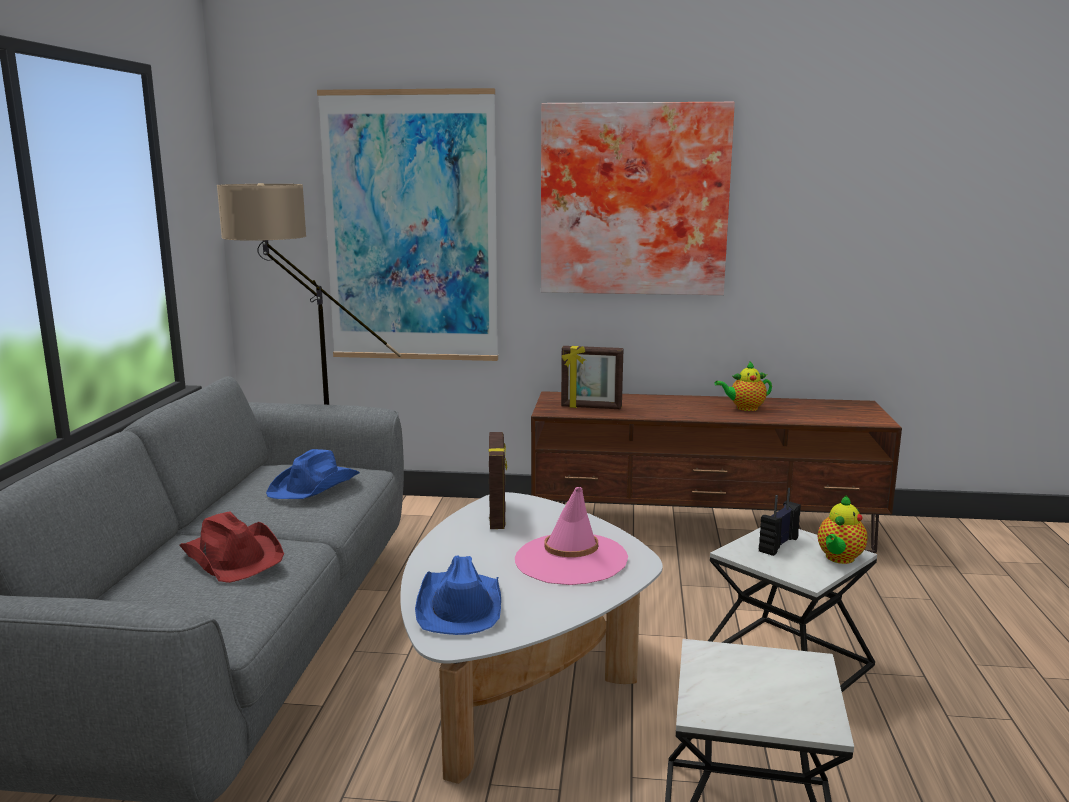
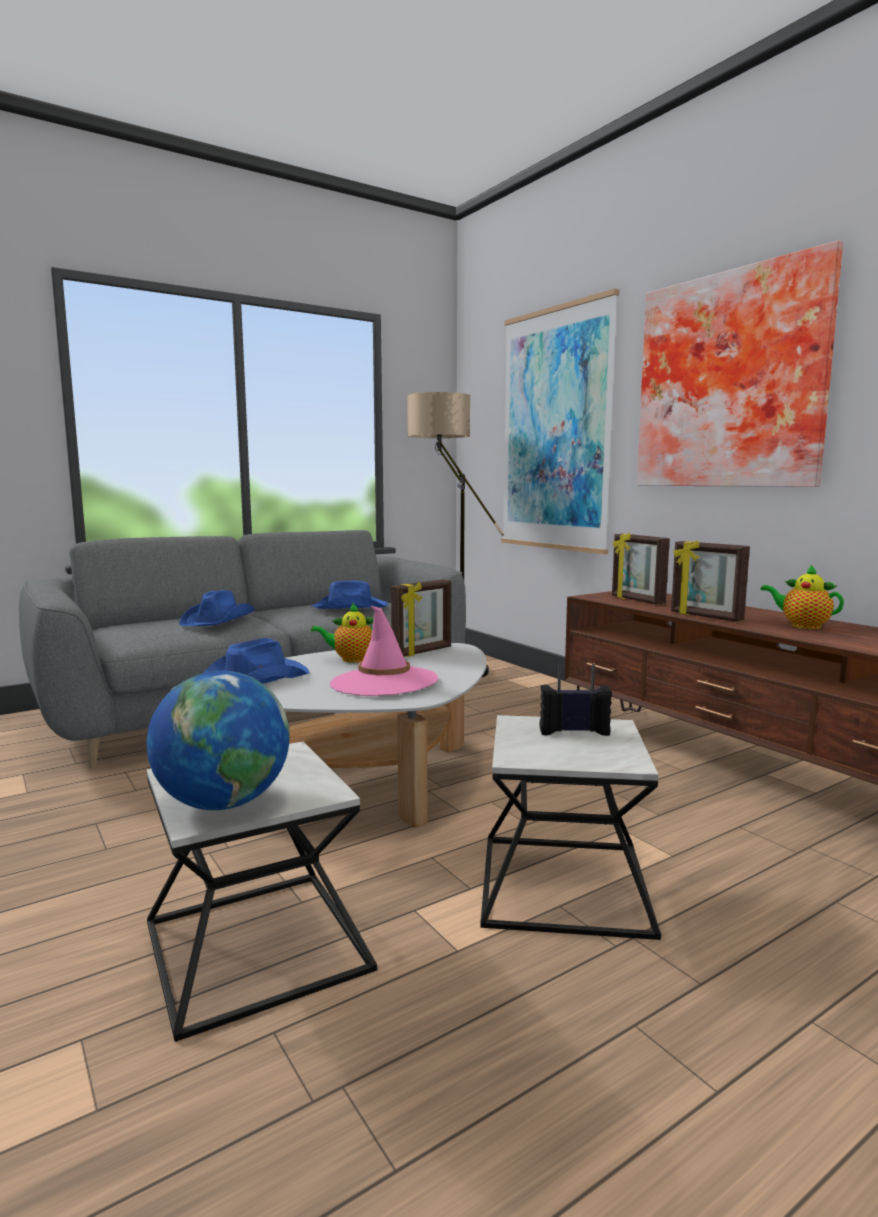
camera: 50 degrees right, 5 degrees down
(233, 556) = (218, 620): red hat -> blue hat
(680, 415) = (705, 617): none -> picture frame
(797, 707) = (223, 803): none -> globe
(839, 559) = (599, 760): teapot -> teapot (351, 659)

